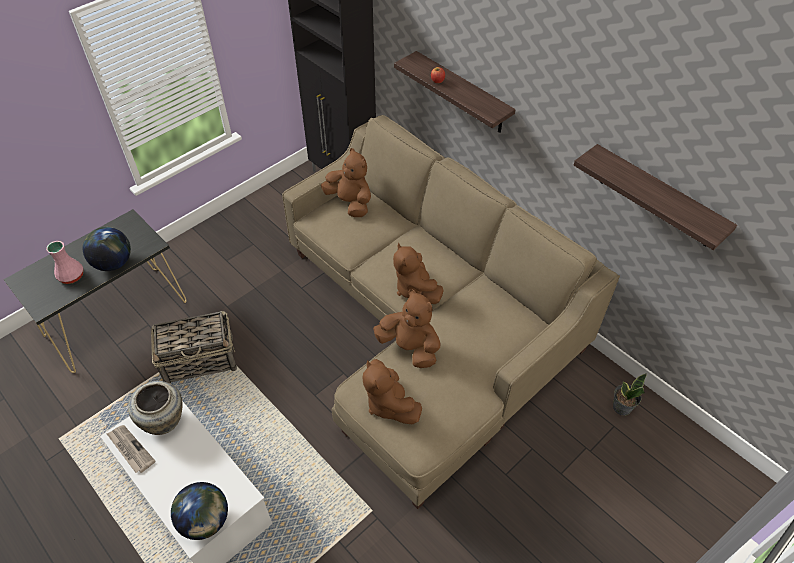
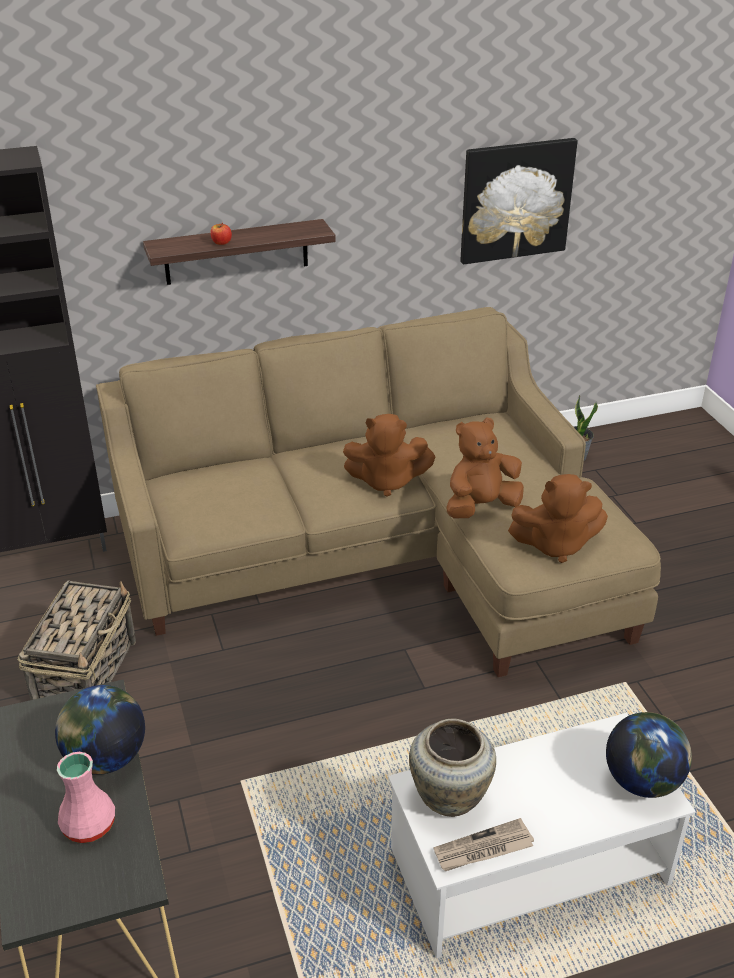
camera: 65 degrees left, 15 degrees down
(200, 360) = (279, 804): basket -> basket (86, 672)
(350, 203) = (187, 492): brown plush toy -> none
(657, 197) = (515, 200): shelf -> picture

